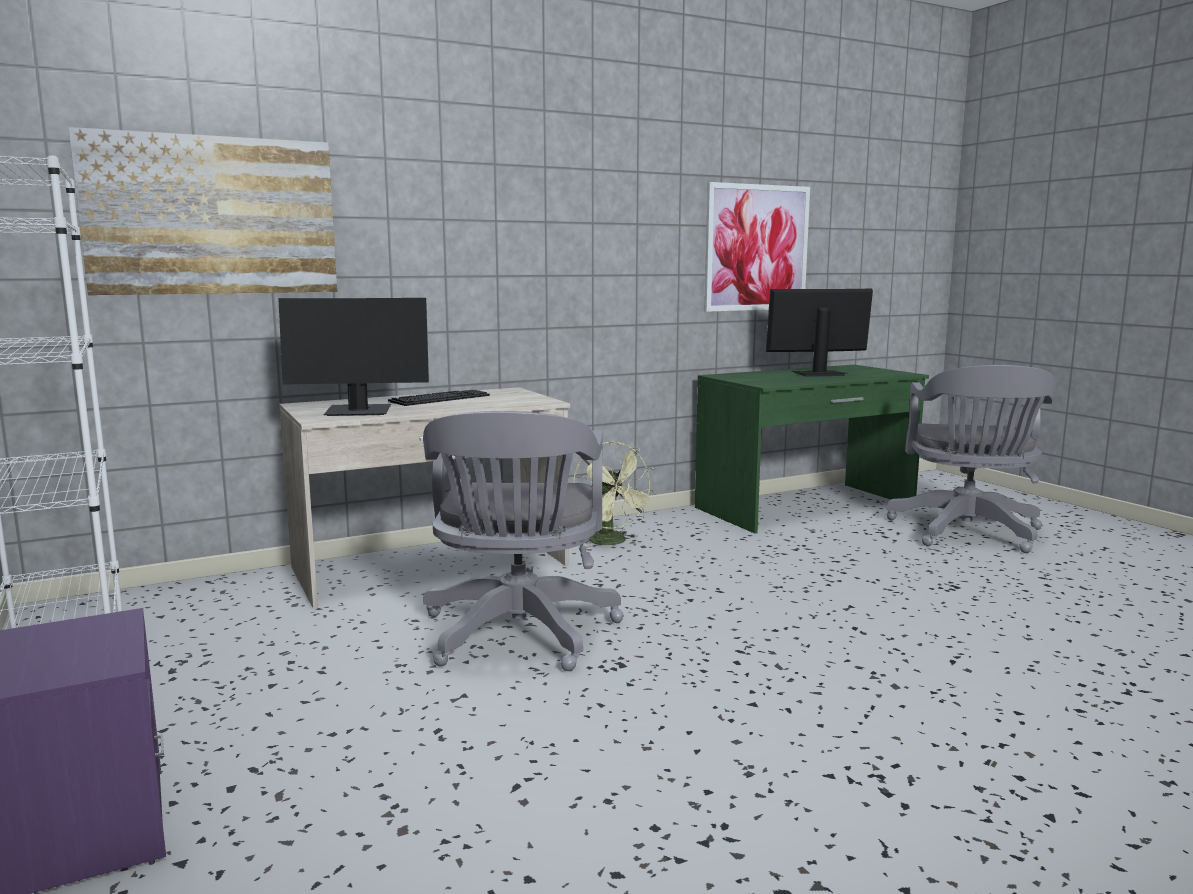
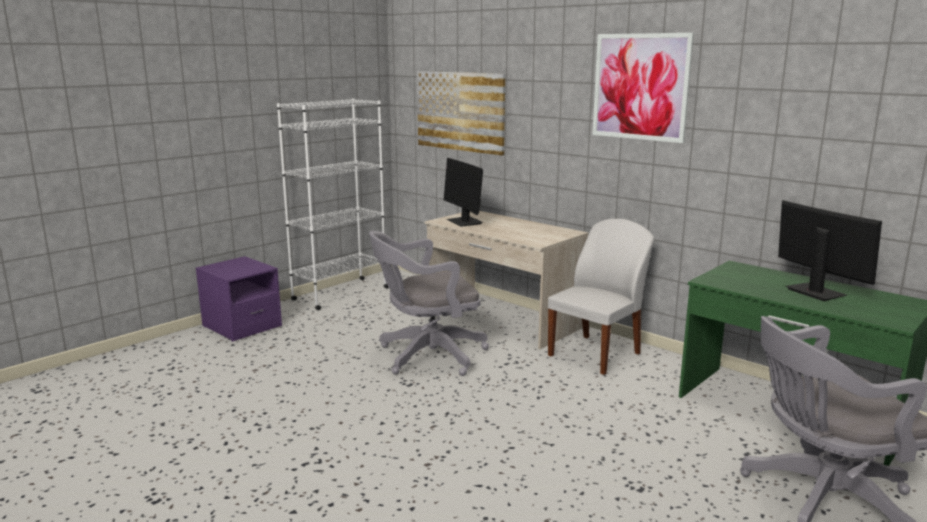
camera: 70 degrees right, 5 degrees up
(440, 398) = (522, 226): keyboard -> none
(612, 542) = (596, 354): green fan -> white chair
(757, 248) = (815, 159): picture -> picture (640, 87)

